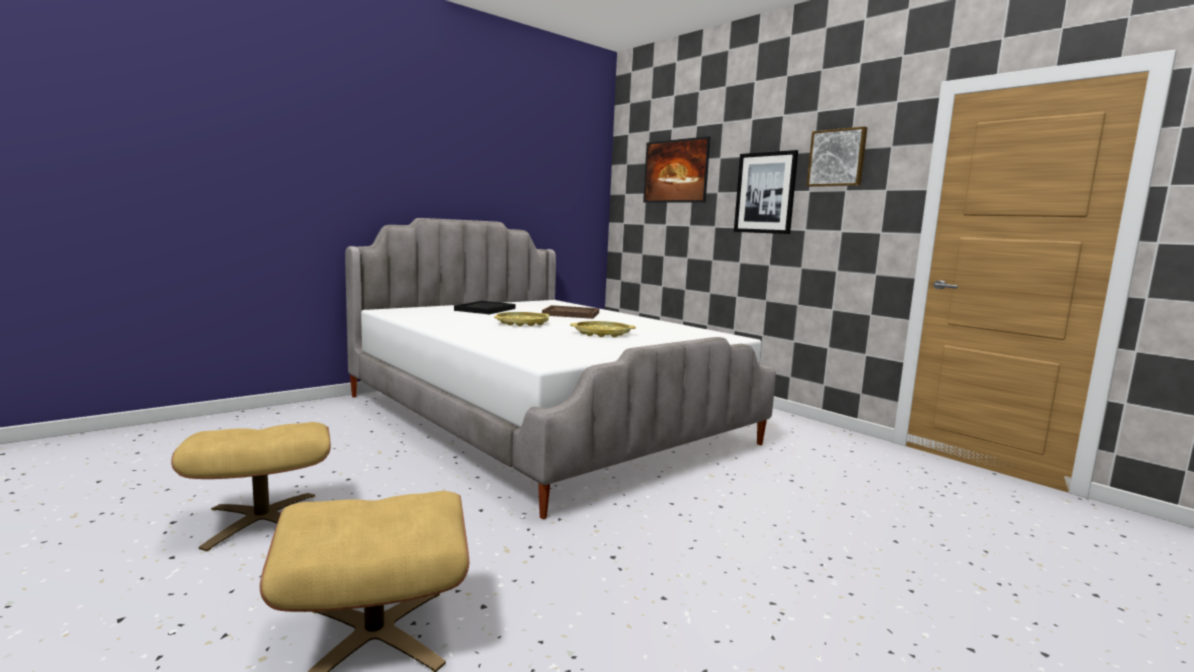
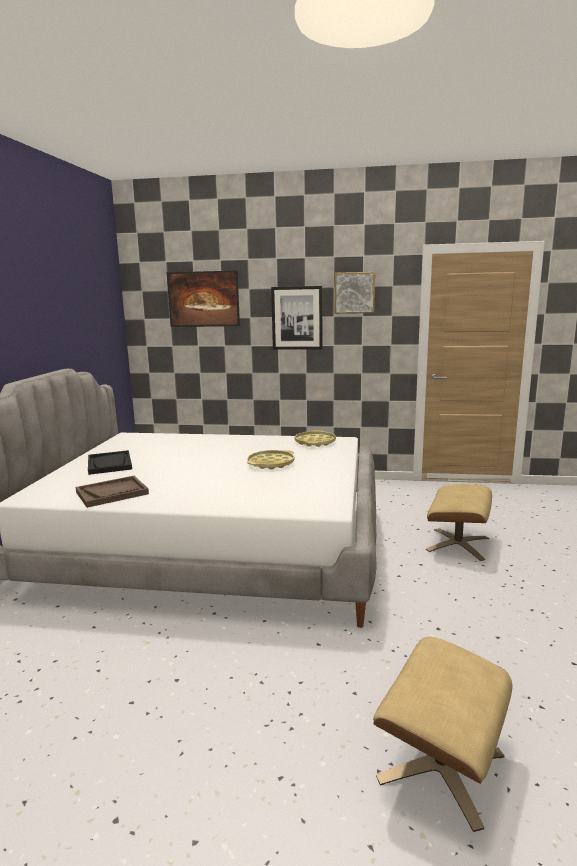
camera: 40 degrees left, 5 degrees up
(262, 520) = (192, 759): beige ottoman -> beige ottoman (458, 544)
(522, 323) = (190, 471): yellow tray -> yellow tray (315, 442)
(571, 314) = (188, 447): brown tray -> brown tray (112, 493)

